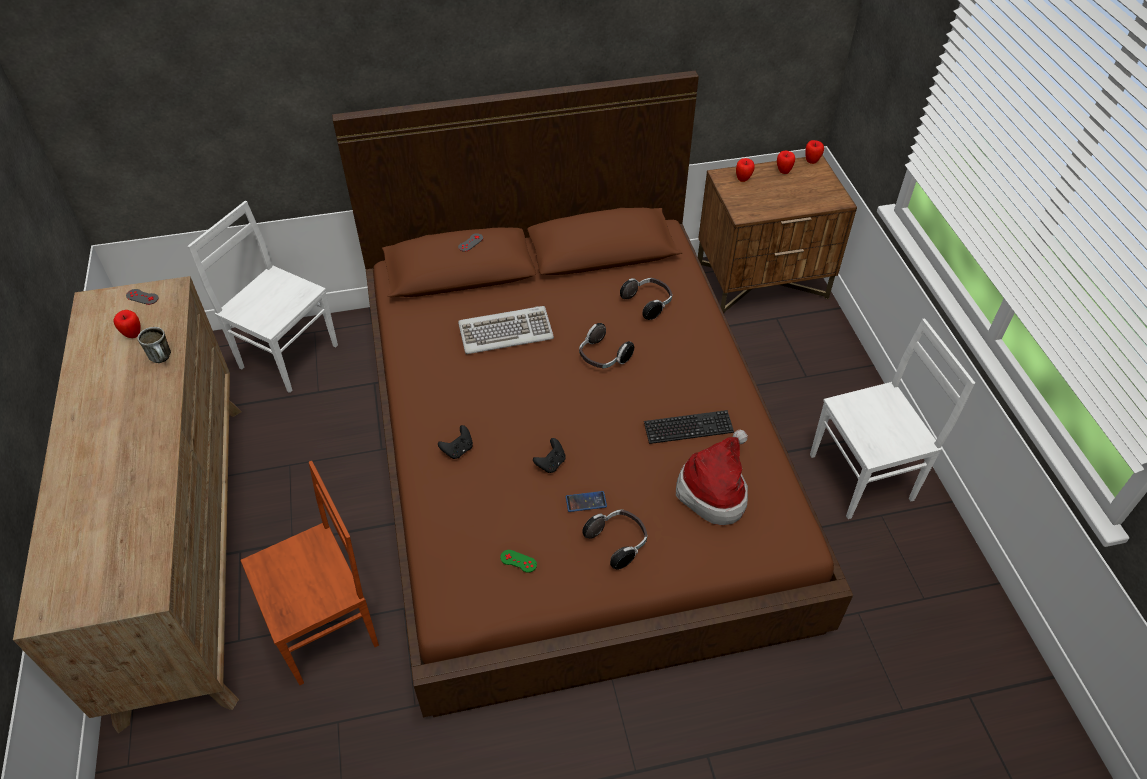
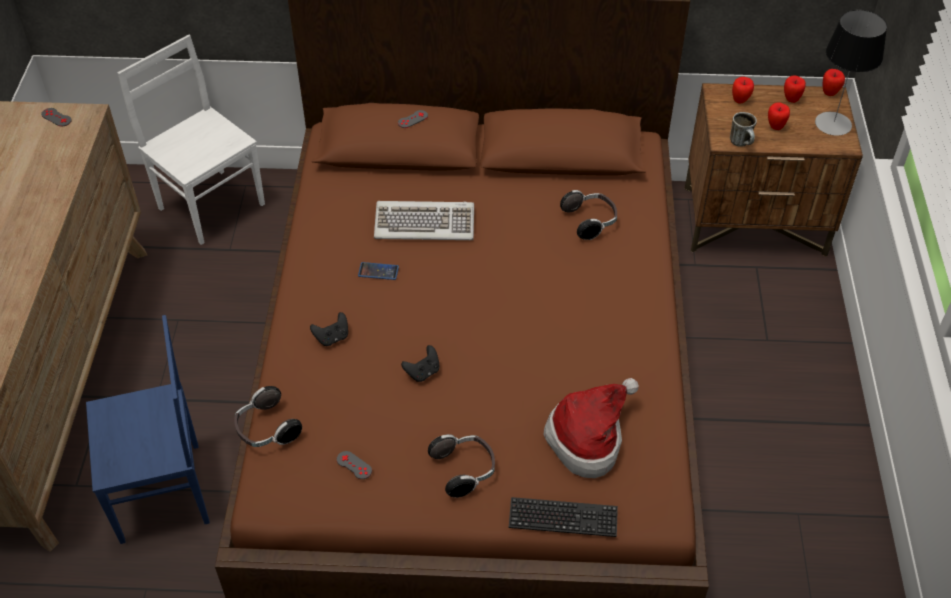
camera: 15 degrees right, 0 degrees up
(133, 334) = (36, 154): apple -> apple (775, 127)
(163, 359) = (56, 184): mug -> mug (742, 143)
(326, 628) = (163, 493): brown chair -> blue chair
(518, 561) = (354, 465): green game controller -> grey game controller
(586, 502) = (446, 420): phone -> phone (378, 271)
(603, 357) = (519, 271): headphones -> headphones (266, 429)
(688, 428) = (584, 366): keyboard -> keyboard (563, 518)
(824, 185) = (833, 123): none -> table lamp
(863, 478) = (792, 467): white chair -> none

